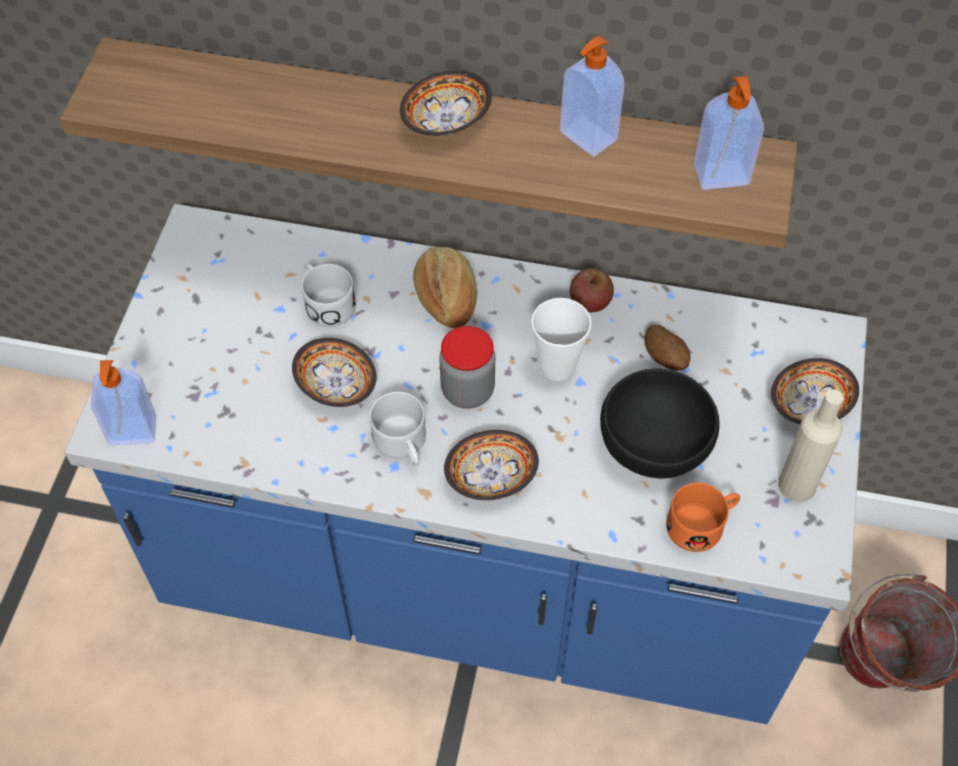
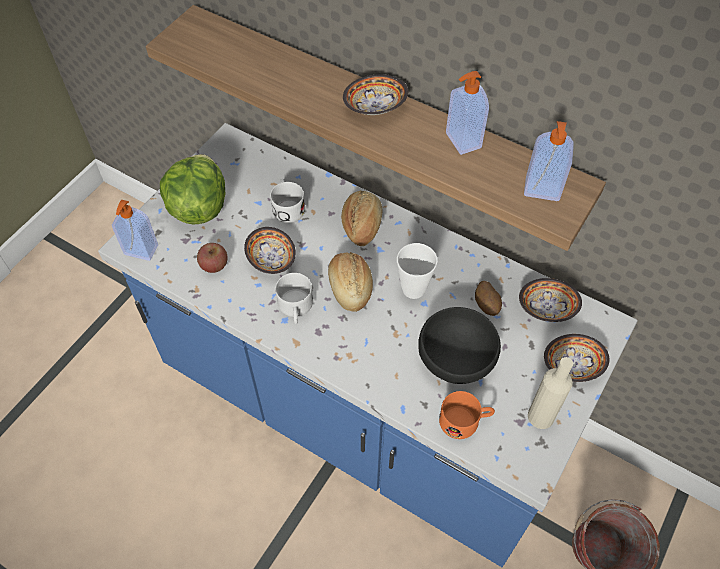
camera: 20 degrees right, 0 degrees up
(192, 341) = (198, 207): none -> lettuce
(467, 390) = (350, 287): jar -> bread
(489, 476) = (340, 345): bowl -> bowl (545, 307)
(590, 301) = (453, 254): apple -> apple (214, 265)

